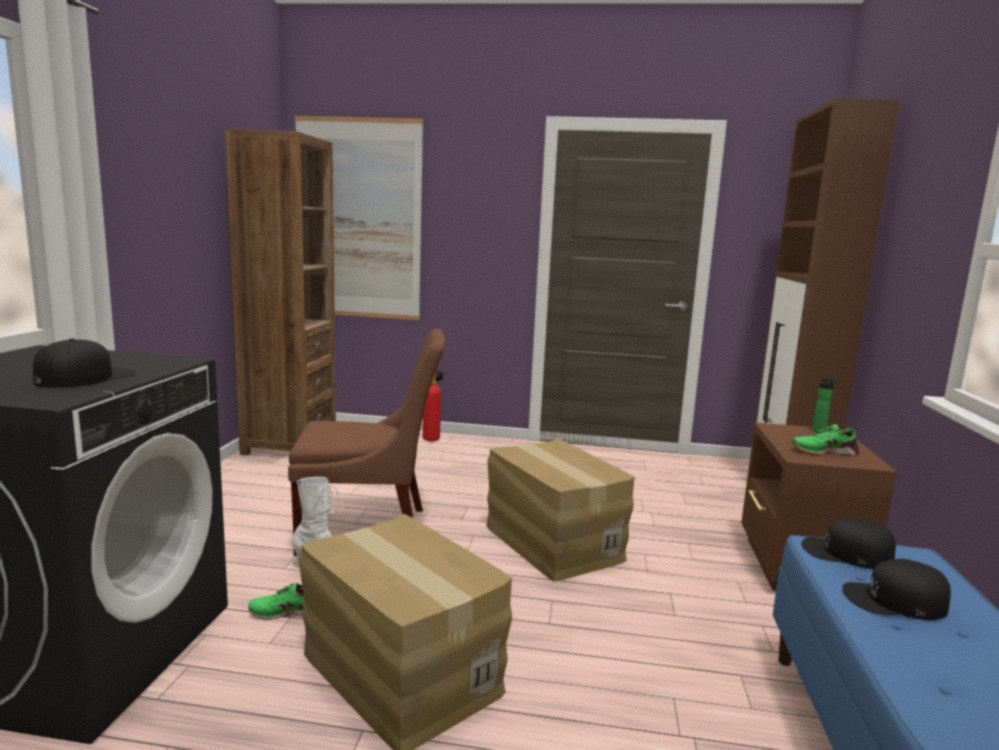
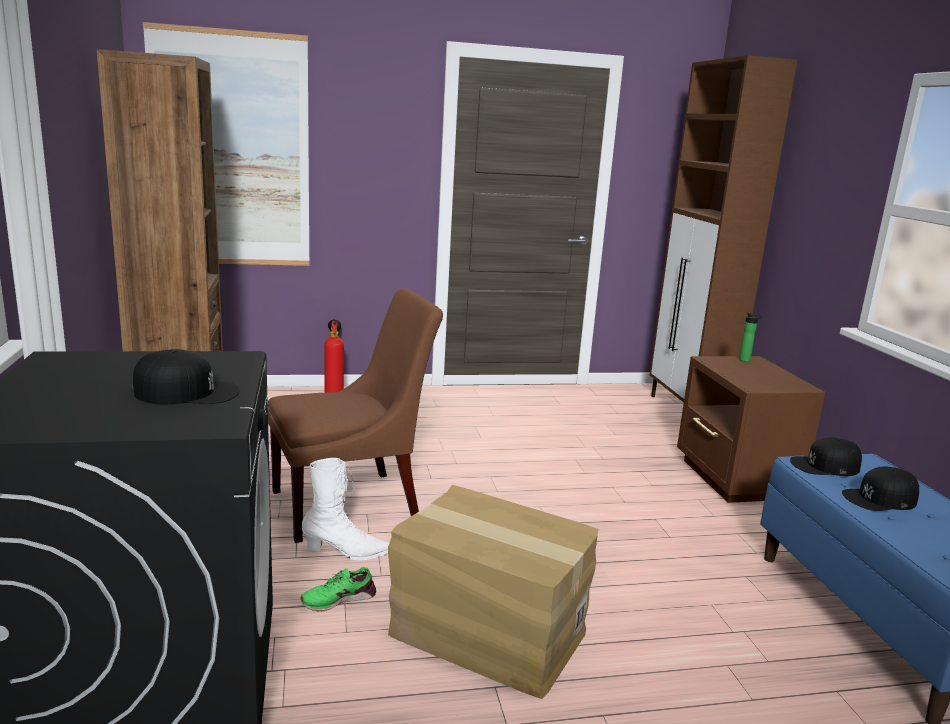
camera: 20 degrees left, 5 degrees up
(85, 377) = (187, 392): black cap -> black cap turned 75 degrees clockwise
(552, 543) = (529, 489): cardboard box -> none
(823, 451) = (763, 379): green shoe -> none

